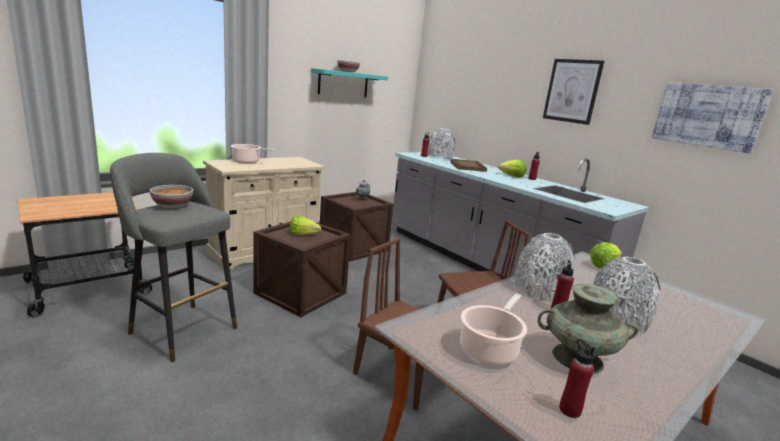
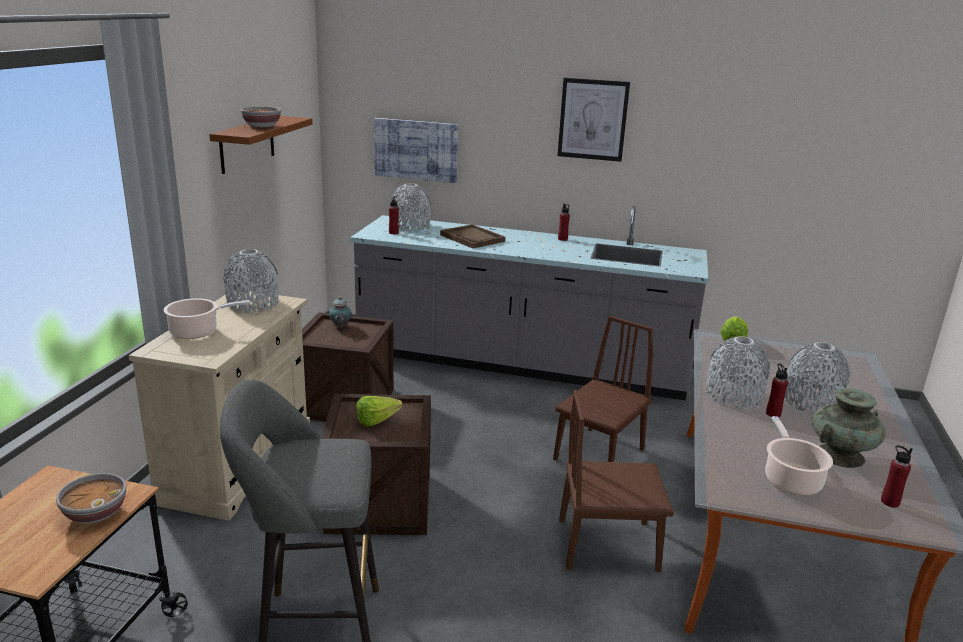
camera: 35 degrees left, 5 degrees up
(172, 205) = (293, 461): bowl -> bowl (95, 513)
(295, 161) = (253, 304): none -> grey vase
(343, 84) = (247, 144): turquoise shelf -> brown shelf
(512, 176) = (540, 241): lettuce -> none
(707, 116) = (752, 145): picture -> picture (416, 150)

